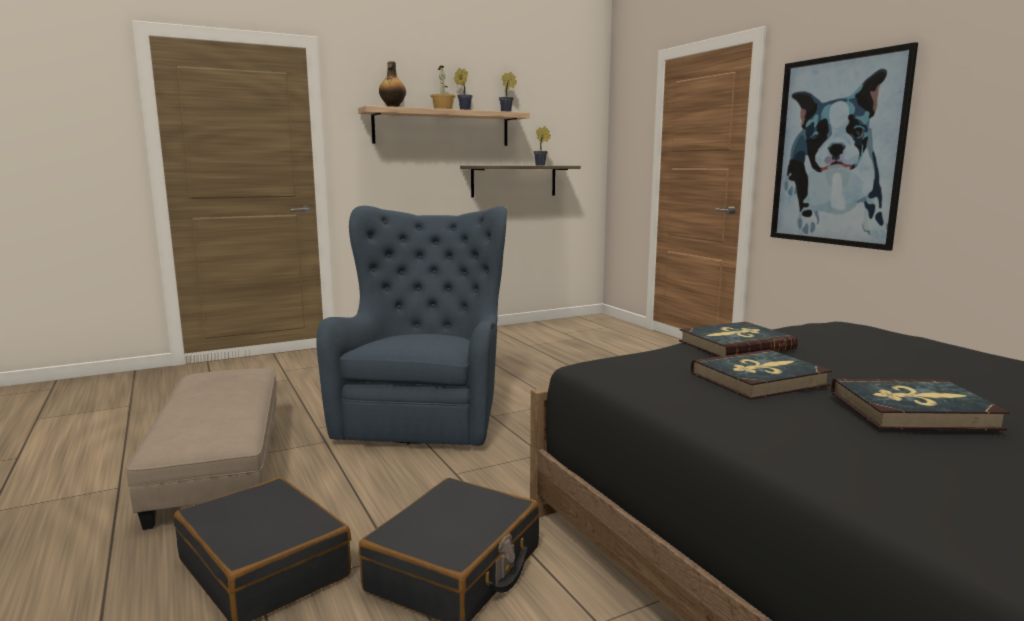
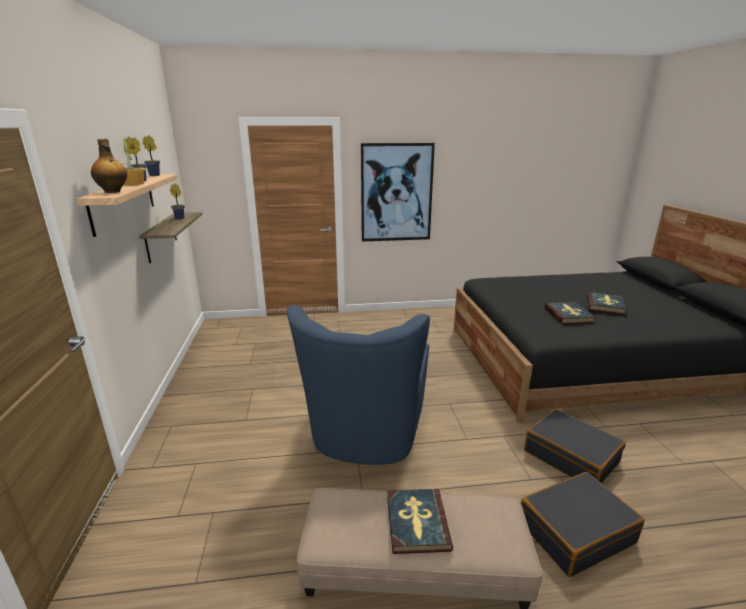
camera: 70 degrees left, 10 degrees up
(426, 414) = (365, 435): blue armchair -> blue armchair turned 105 degrees counterclockwise
(735, 345) = (519, 306): book -> book (416, 522)

